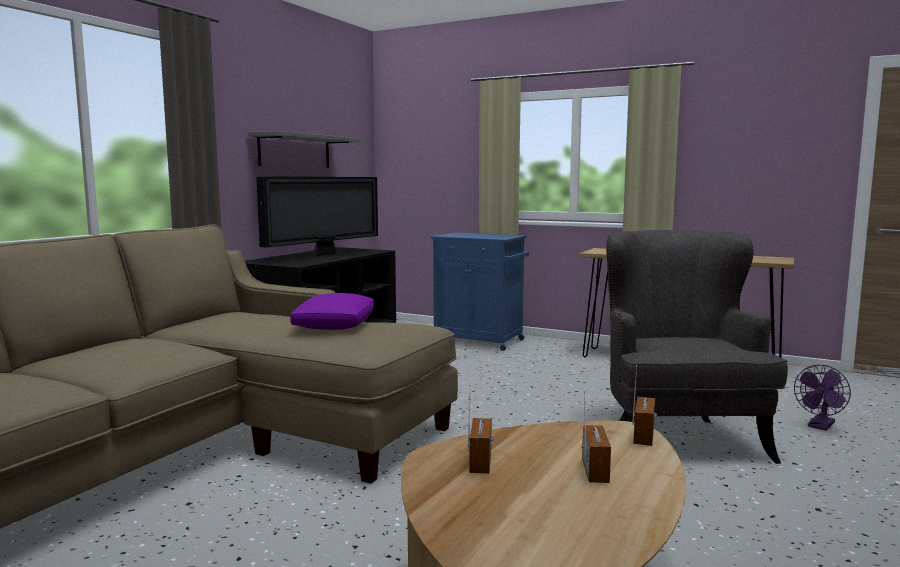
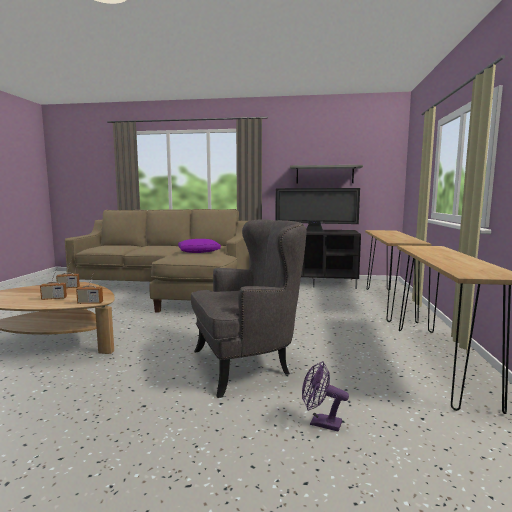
camera: 70 degrees right, 0 degrees up
(480, 341) = (388, 303): blue cabinet -> brown console table

